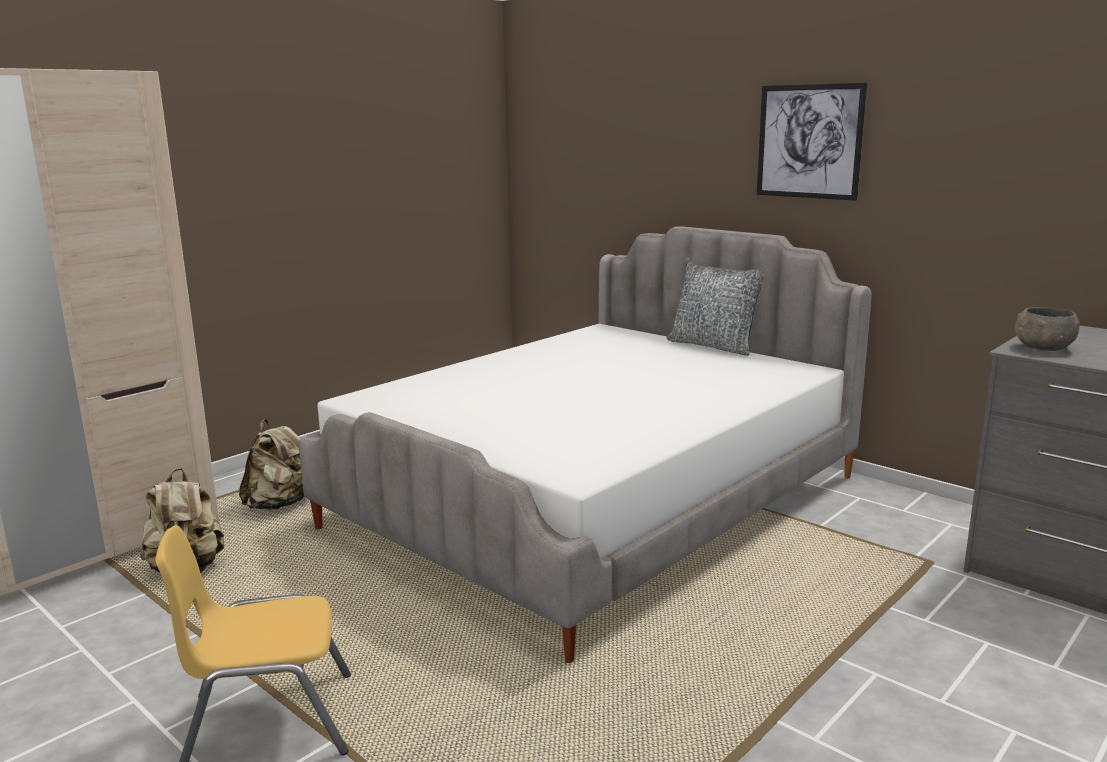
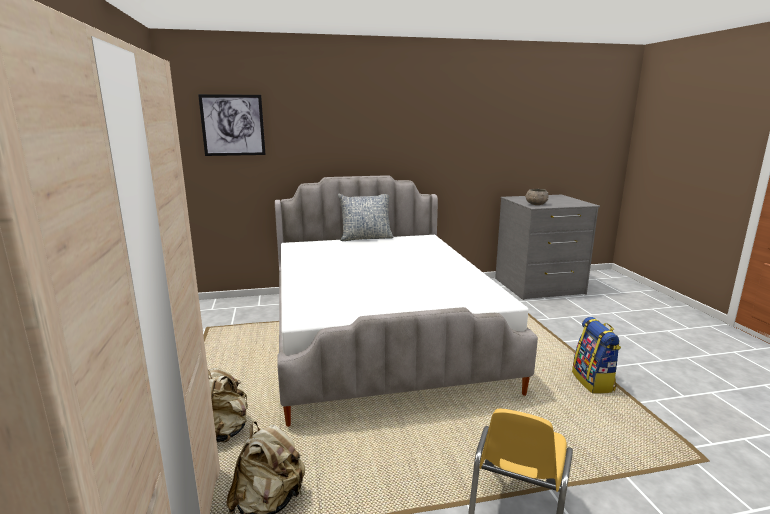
camera: 55 degrees left, 0 degrees up
(711, 726) = (593, 382): none -> backpack
(809, 141) = (395, 127): picture -> picture (233, 125)

